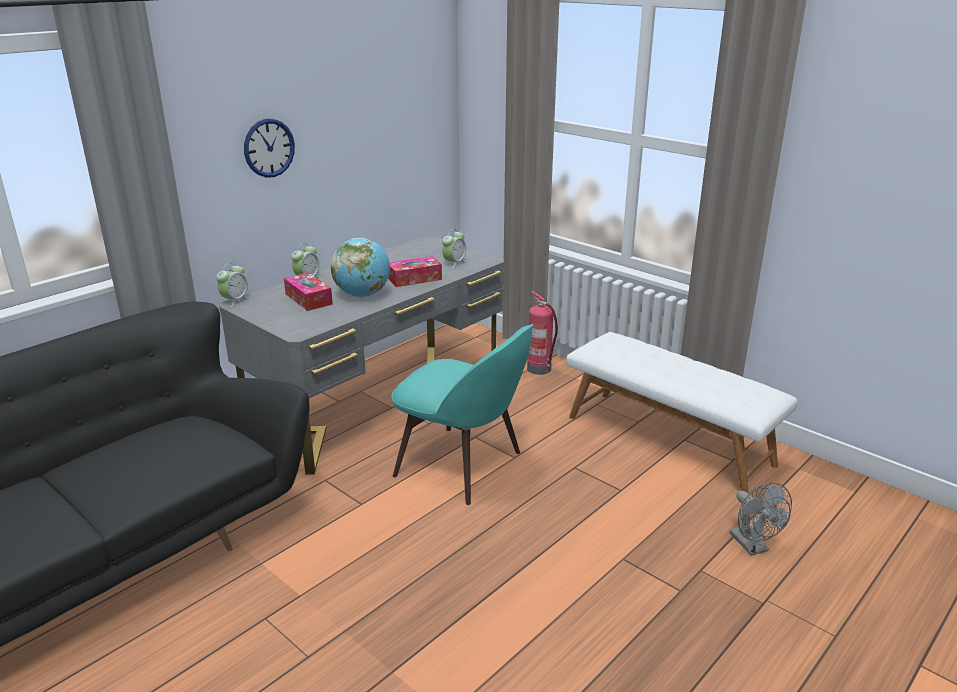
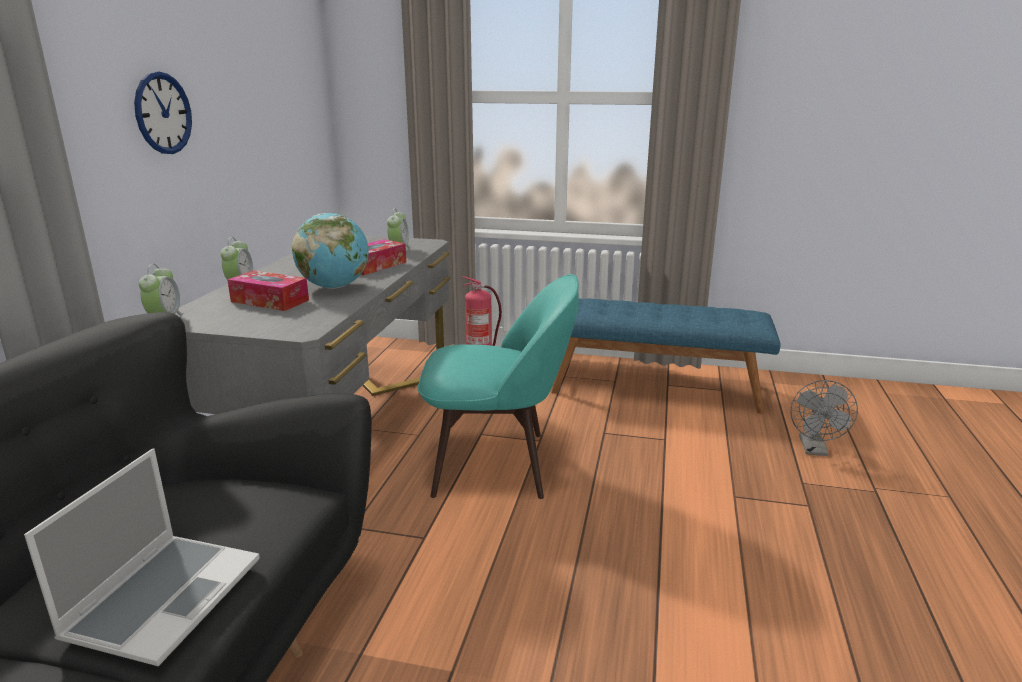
camera: 30 degrees left, 5 degrees down
(130, 484) = (164, 597): none -> laptop
(669, 439) = (655, 388): white bench -> blue bench
(753, 546) = (815, 450): grey fan -> grey fan turned 60 degrees clockwise

